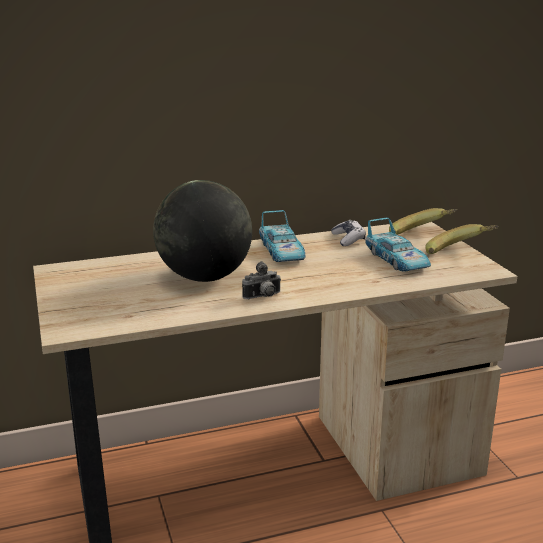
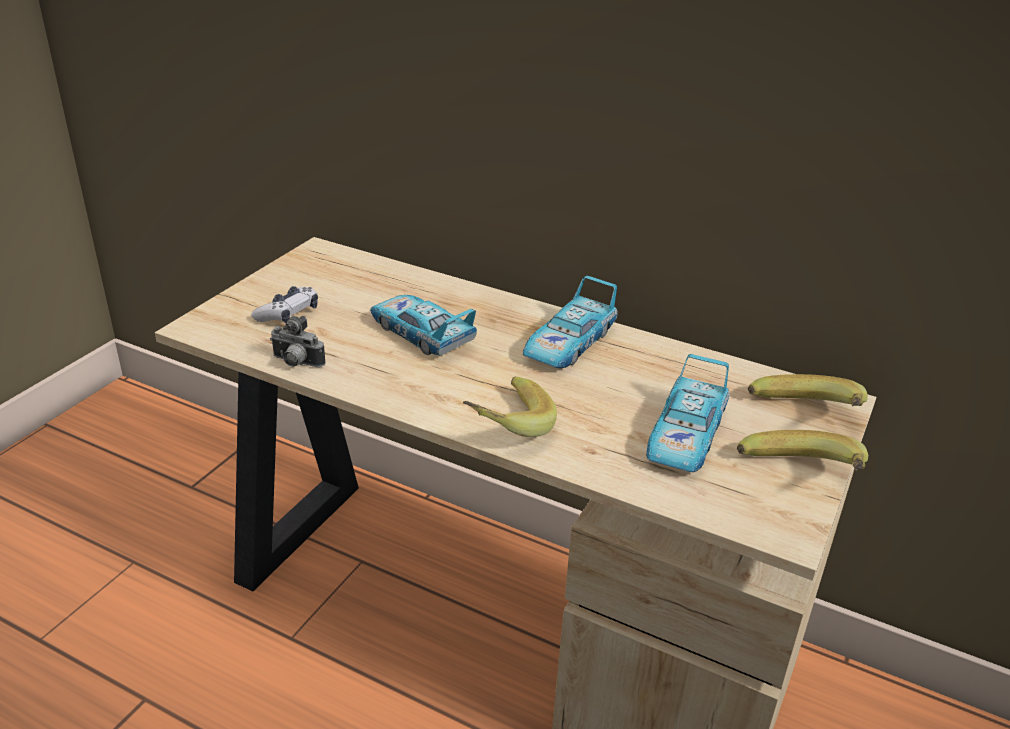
camera: 45 degrees right, 10 degrees up
(205, 277) = (421, 333): globe -> toy car
(263, 297) = (424, 393): camera -> camera (296, 363)
(325, 290) = (504, 425): none -> banana
(348, 239) = (686, 369): game controller -> game controller (288, 314)

